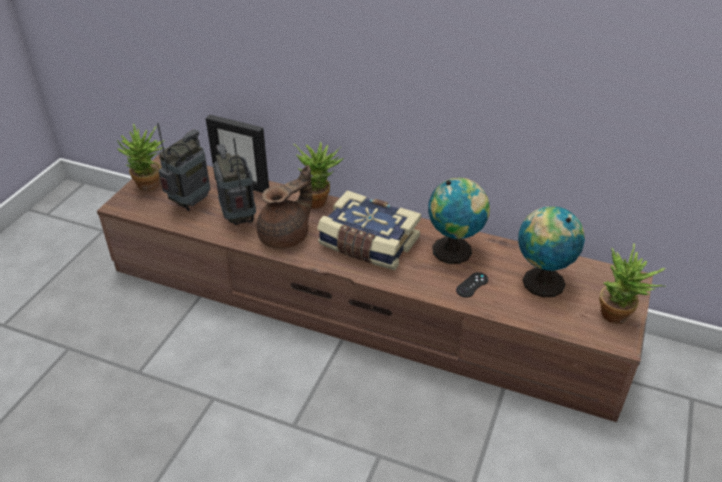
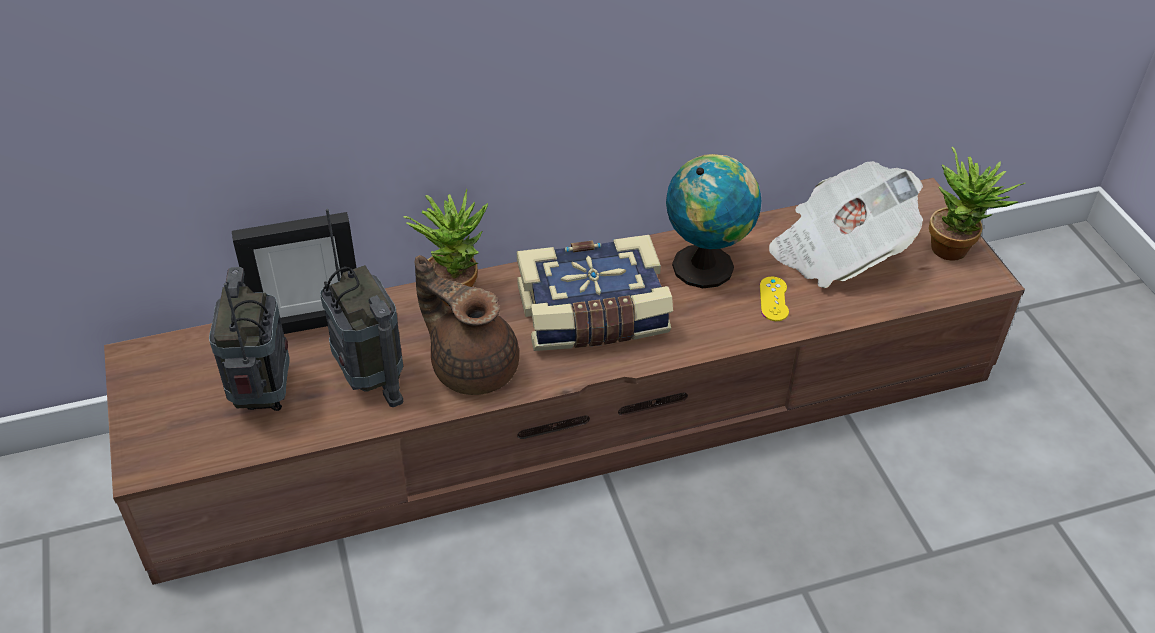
camera: 40 degrees left, 5 degrees up
(149, 187) = (160, 409): potted plant -> none
(239, 218) = (369, 377): radio -> radio turned 150 degrees counterclockwise
(286, 236) = (472, 366): brown teapot -> brown teapot turned 60 degrees counterclockwise
(472, 285) = (774, 299): black game controller -> yellow game controller
(540, 281) = (839, 251): globe -> newspaper

